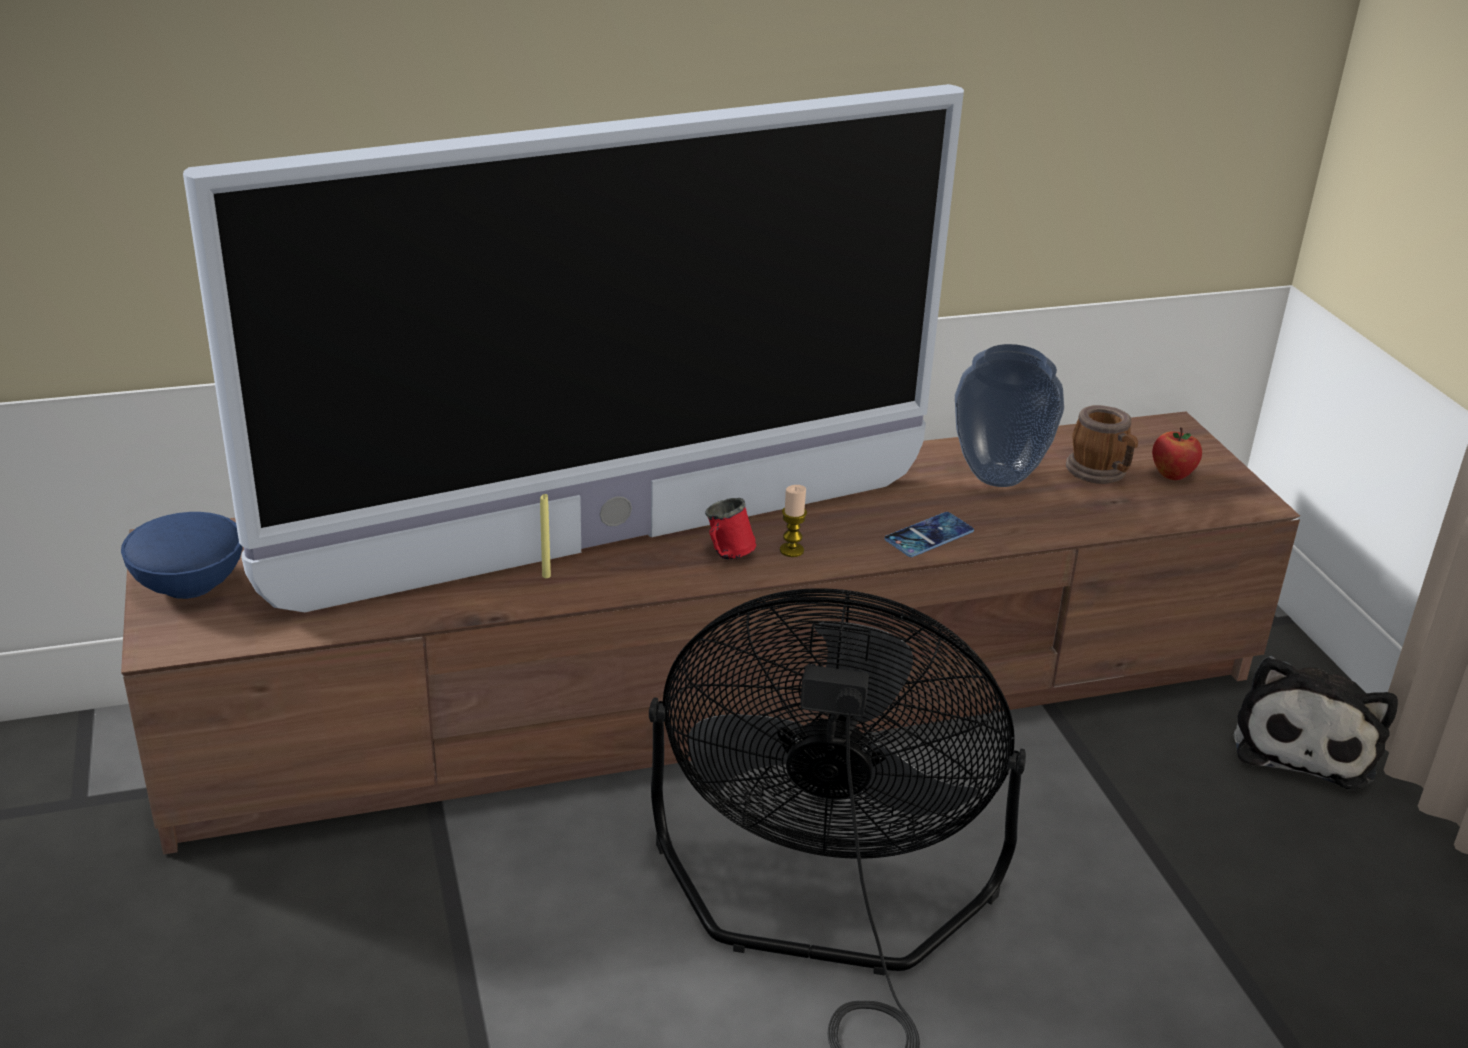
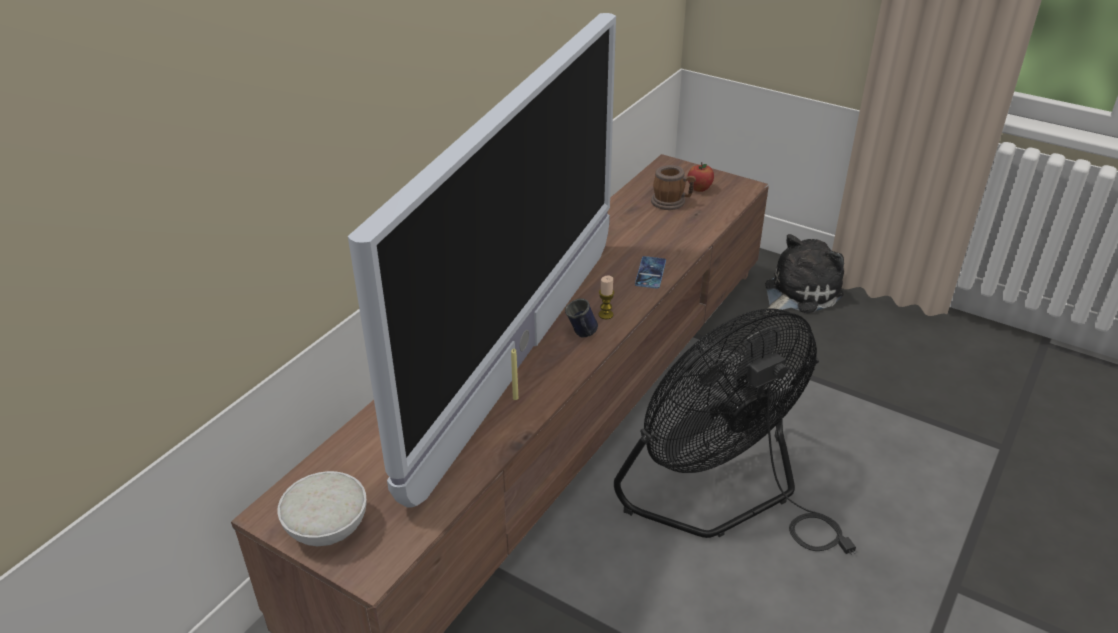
camera: 40 degrees left, 5 degrees up
(191, 584) = (329, 527): blue bowl -> white bowl
(726, 556) = (582, 335): red mug -> blue mug
(1000, 477) = (636, 226): vase -> none
(1305, 742) = (798, 292): plush toy -> plush toy turned 105 degrees counterclockwise

